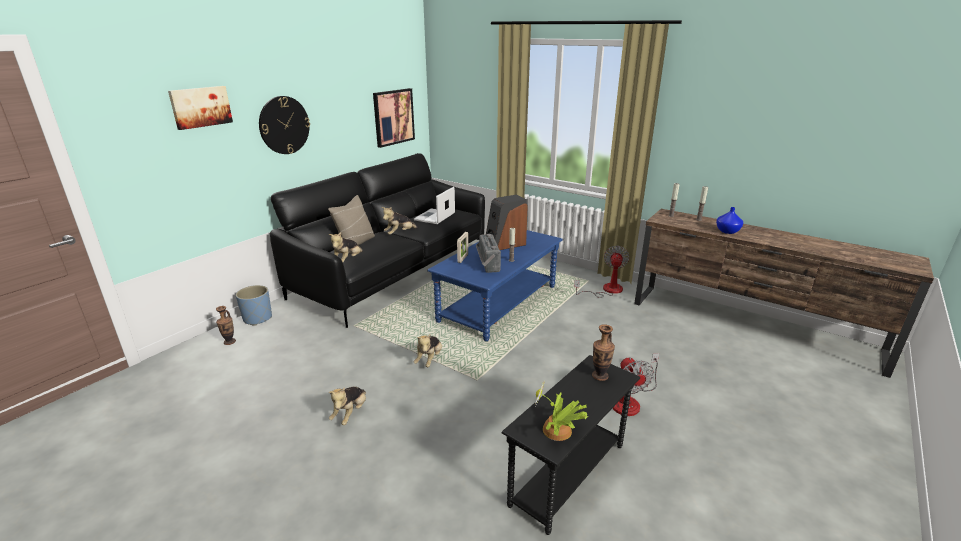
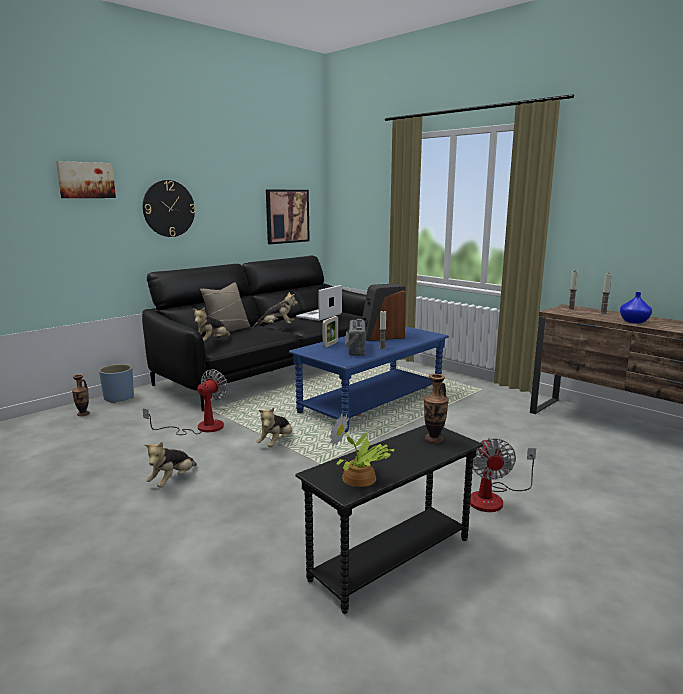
camera: 10 degrees right, 10 degrees down
(399, 233) = (277, 326): plush toy -> plush toy turned 150 degrees counterclockwise
(606, 290) = (500, 398): fan -> fan (200, 428)

